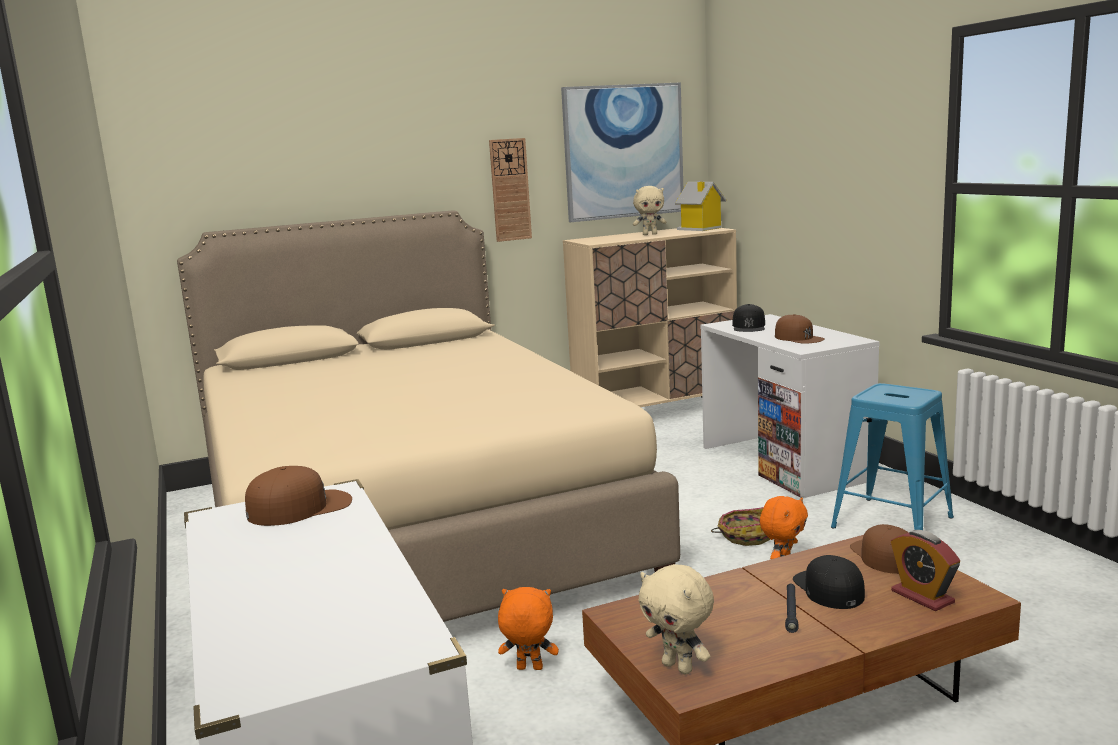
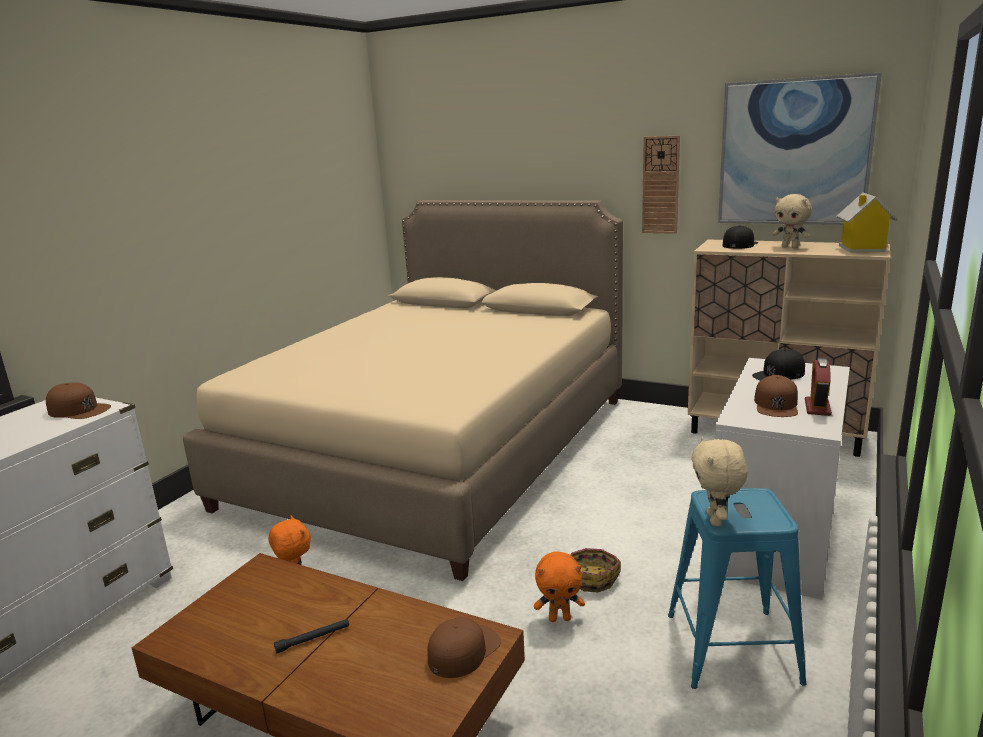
camera: 50 degrees right, 5 degrees up
(678, 667) = (195, 622): beige plush toy -> beige plush toy (716, 520)
(828, 588) = (369, 643): black cap -> black cap (739, 244)
(922, 597) = (391, 701): alarm clock -> alarm clock (817, 407)

